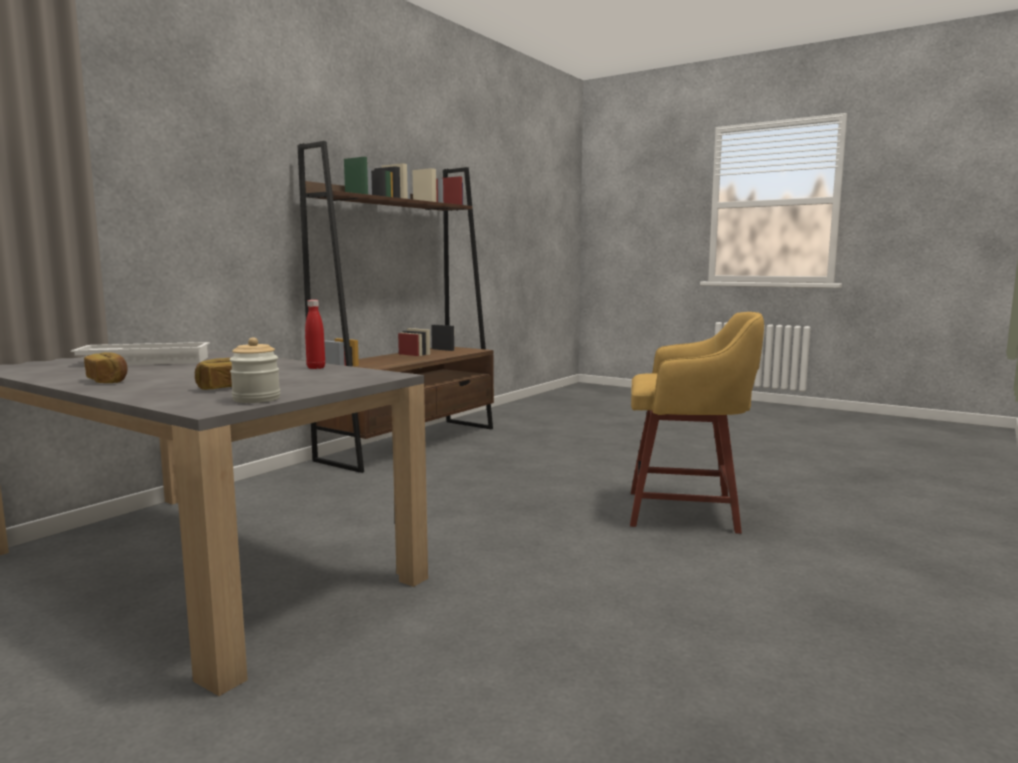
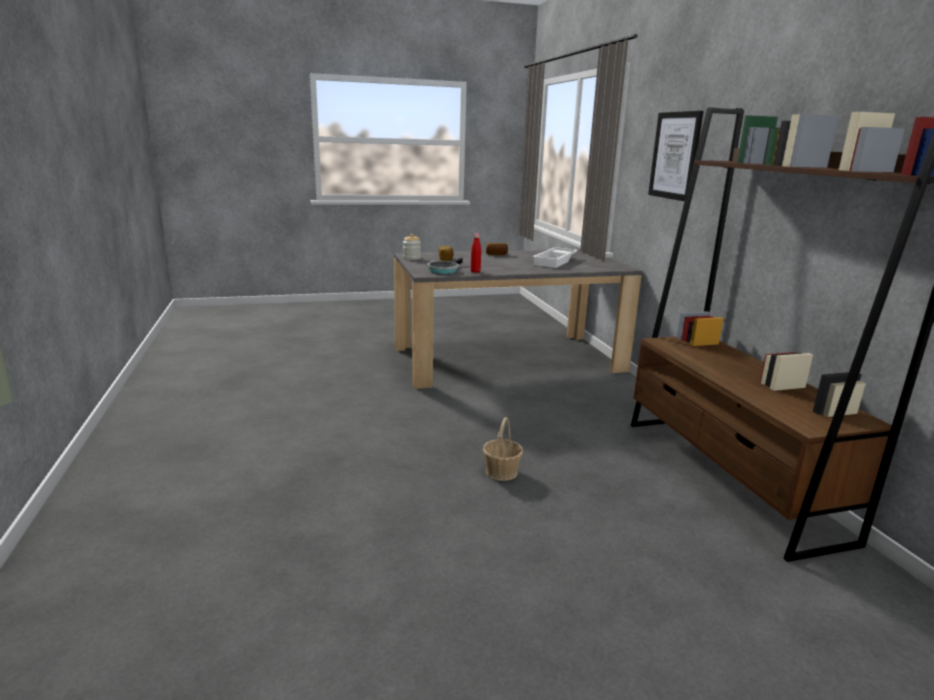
camera: 130 degrees right, 10 degrees up
(196, 182) = (675, 156): none -> picture
(339, 375) = (444, 270): none -> frying pan
(535, 486) = (501, 471): none -> basket
(687, 512) = (346, 499): yellow stool -> none

